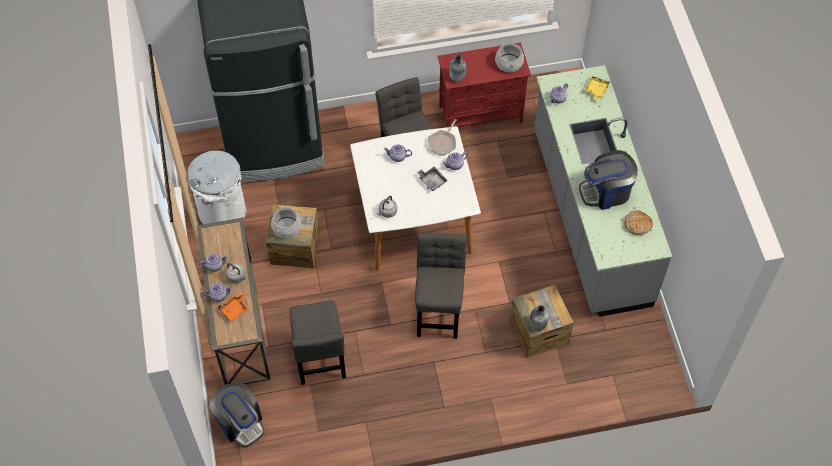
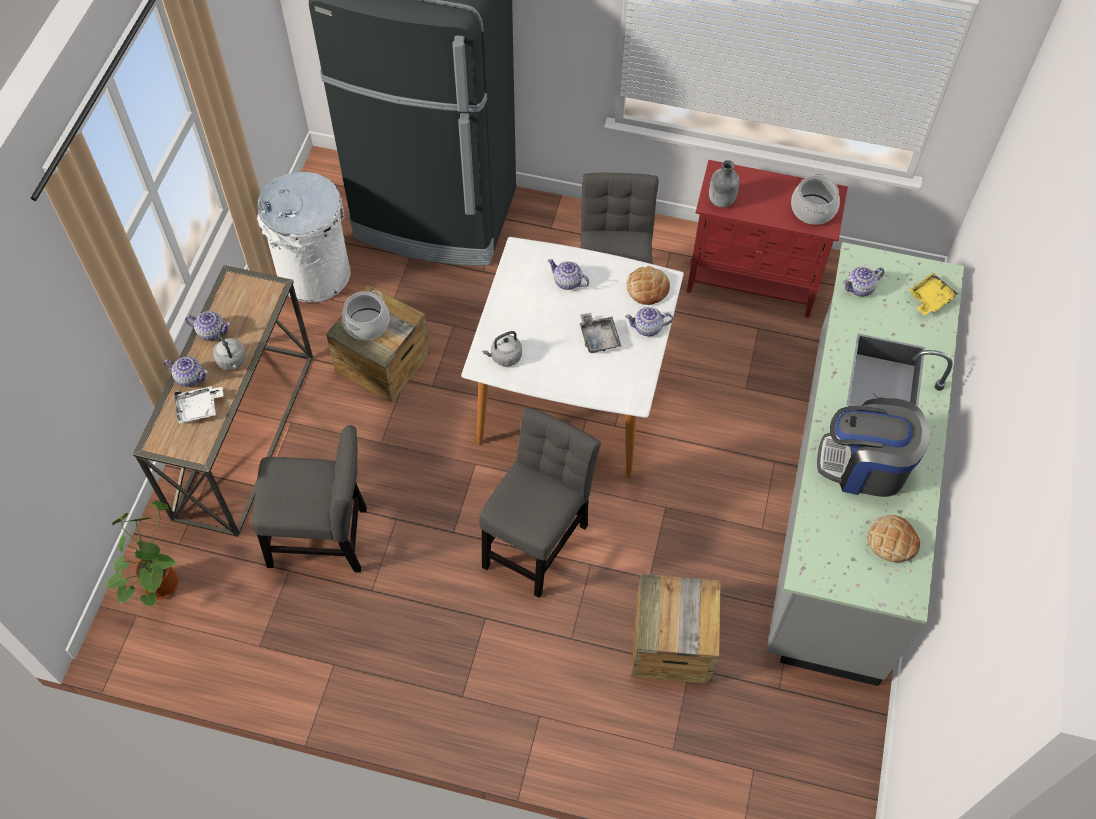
camera: 25 degrees right, 0 degrees up
(235, 310) = (199, 408): orange tray -> white tray
(240, 422) = (159, 581): coffee machine -> potted plant
(320, 359) = (324, 539): grey chair -> grey chair turned 105 degrees counterclockwise
(443, 143) = (647, 288): frying pan -> bread
(537, 324) = (658, 633): grey bottle -> none

